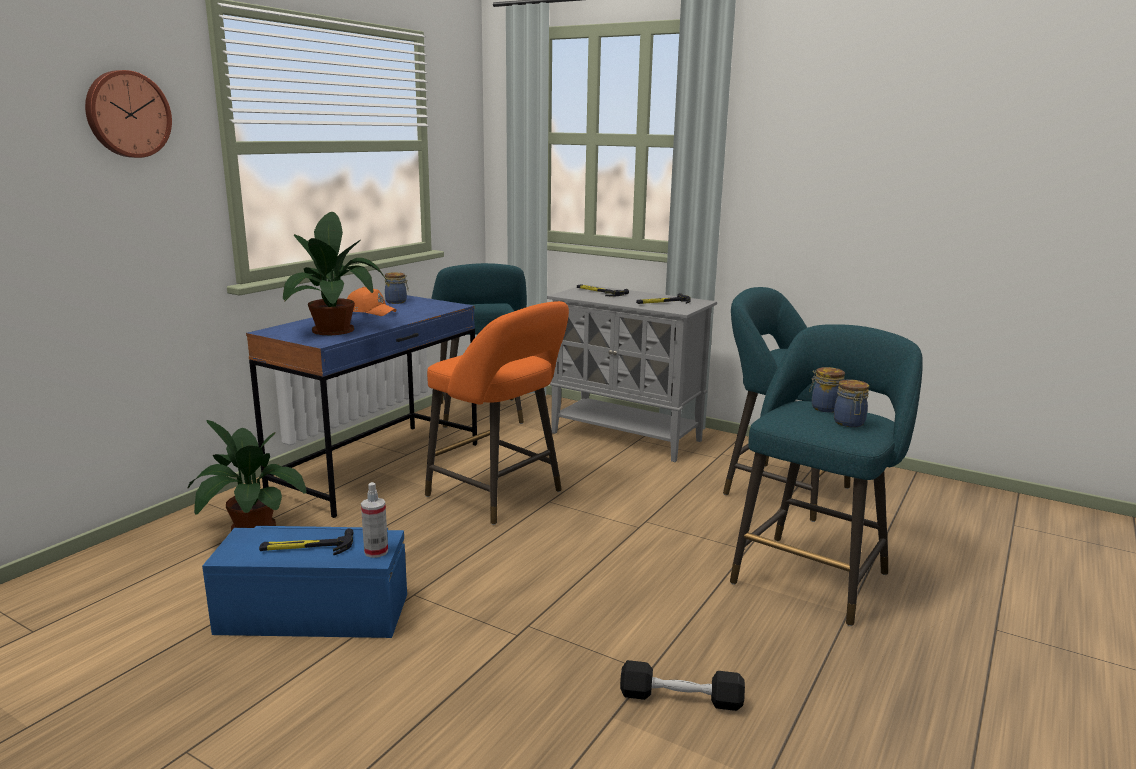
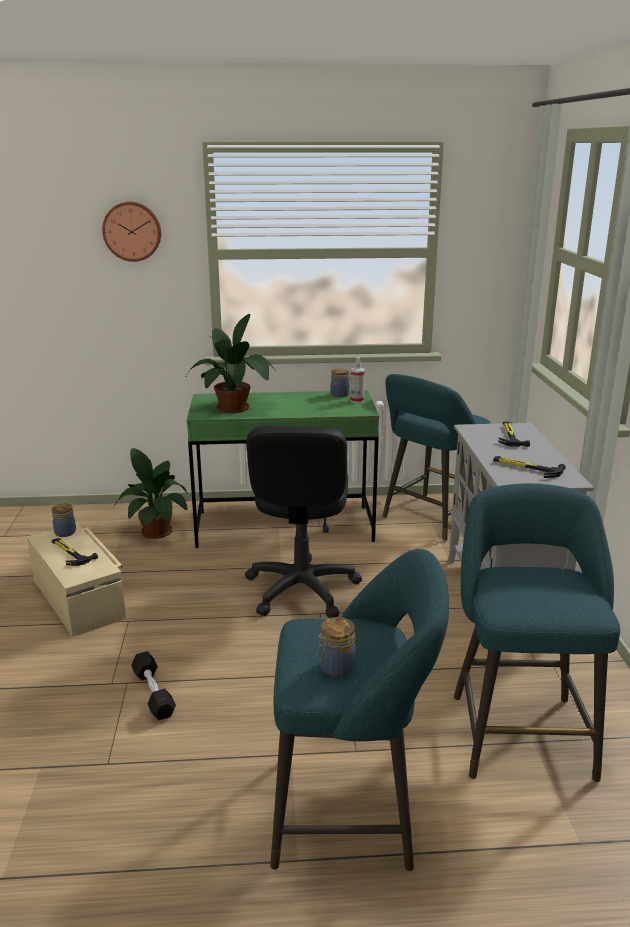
camera: 55 degrees right, 5 degrees up
(314, 612) = (79, 598): blue storage box -> beige storage box
(370, 311) = (298, 398): orange cap -> none
(376, 551) = (83, 575): spray bottle -> spray bottle (357, 401)
(379, 467) = (284, 526): blue desk -> green desk
(499, 496) = (301, 589): orange stool -> black office chair
(680, 698) = (82, 793): black dumbbell -> black dumbbell (153, 693)
(824, 408) = (369, 642): jar -> jar (65, 532)

